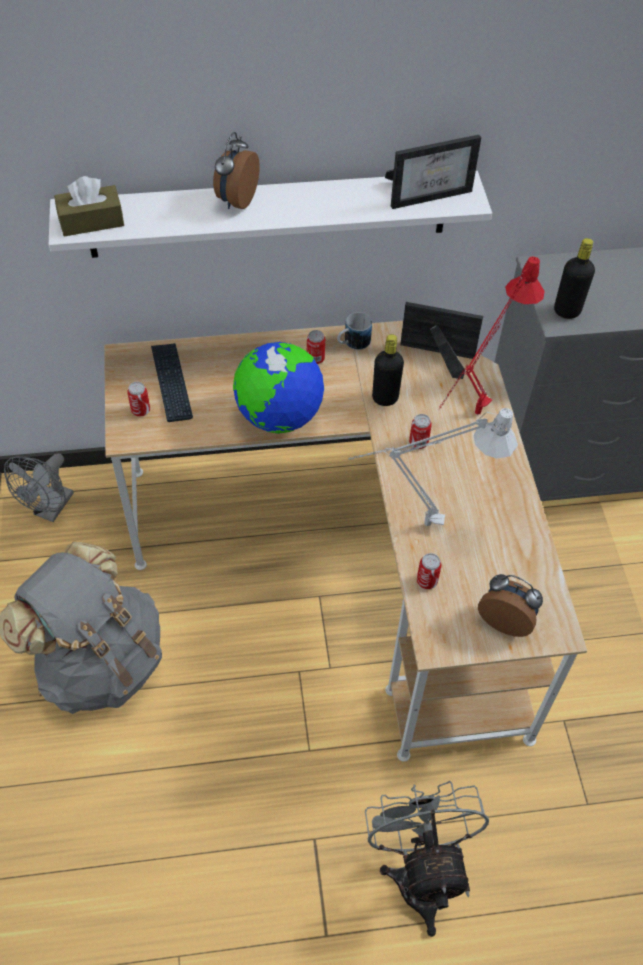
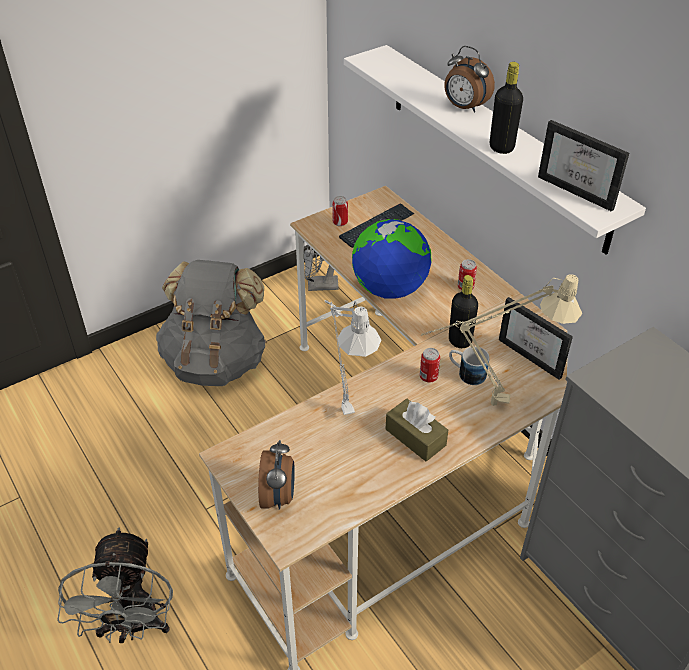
camera: 65 degrees right, 10 degrees down
(91, 221) = (380, 64): brown tissue box -> brown tissue box (415, 437)
(236, 200) = (464, 107): alarm clock -> alarm clock turned 135 degrees counterclockwise
(352, 343) = (502, 302): mug -> mug (466, 373)
(420, 872) = (133, 627): grey fan -> grey fan turned 120 degrees clockwise
(427, 581) = (287, 430): can -> none
(434, 356) = (535, 355): picture frame -> picture frame turned 150 degrees clockwise
(472, 419) = (483, 404): red table lamp -> beige table lamp
(567, 311) = (616, 381): black bottle -> black bottle (501, 147)

